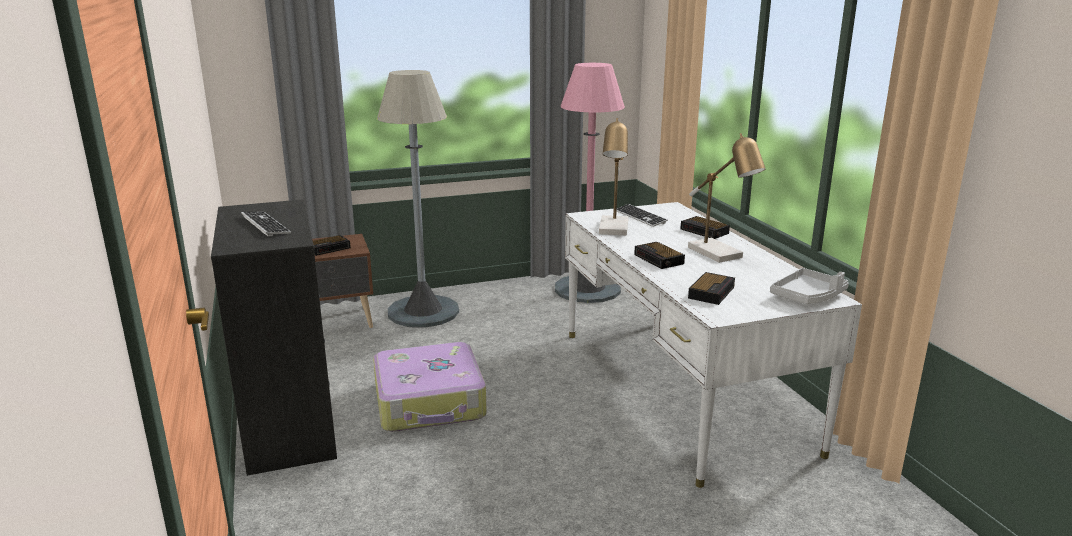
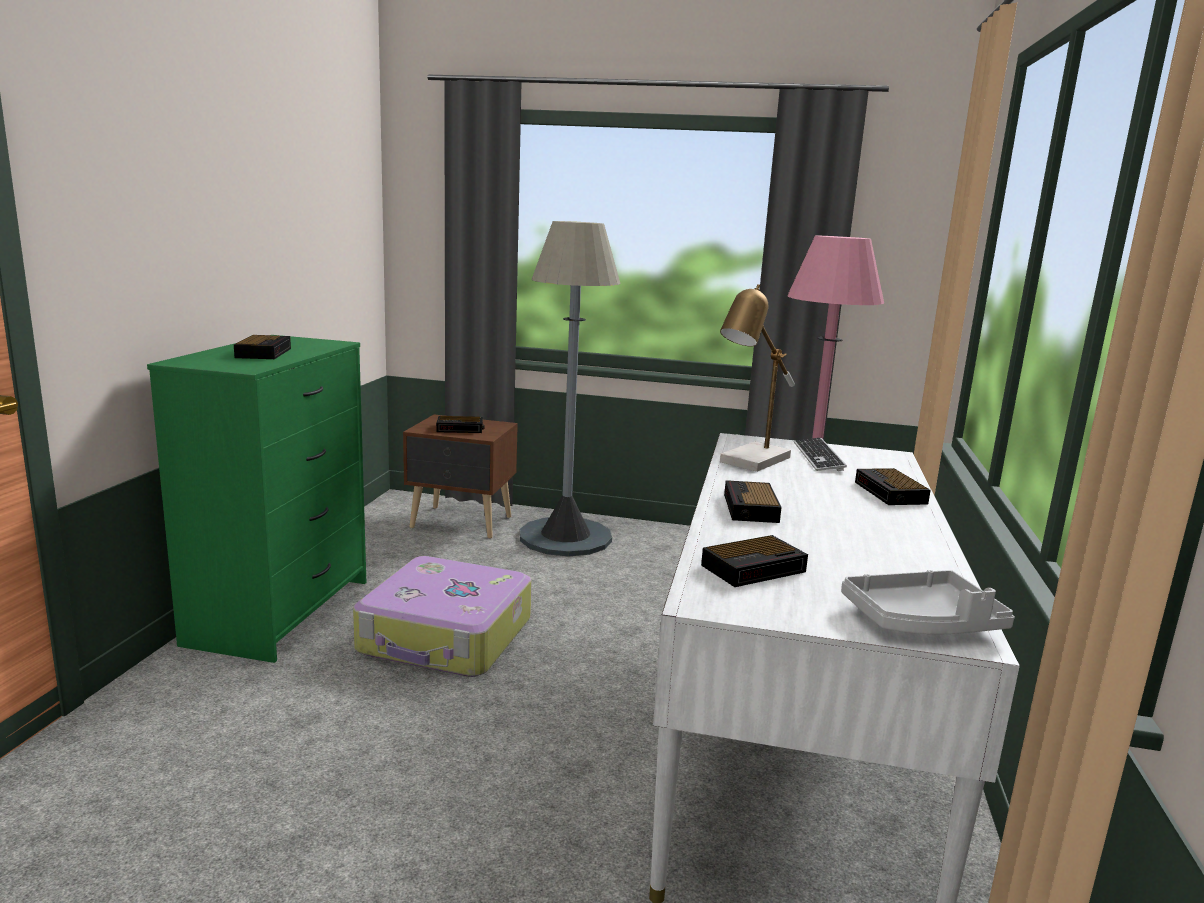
camera: 30 degrees right, 5 degrees down
(265, 225) = (264, 353): keyboard -> alarm clock
(290, 426) = (281, 612): black dresser -> green dresser
(720, 254) = (863, 526): table lamp -> none

